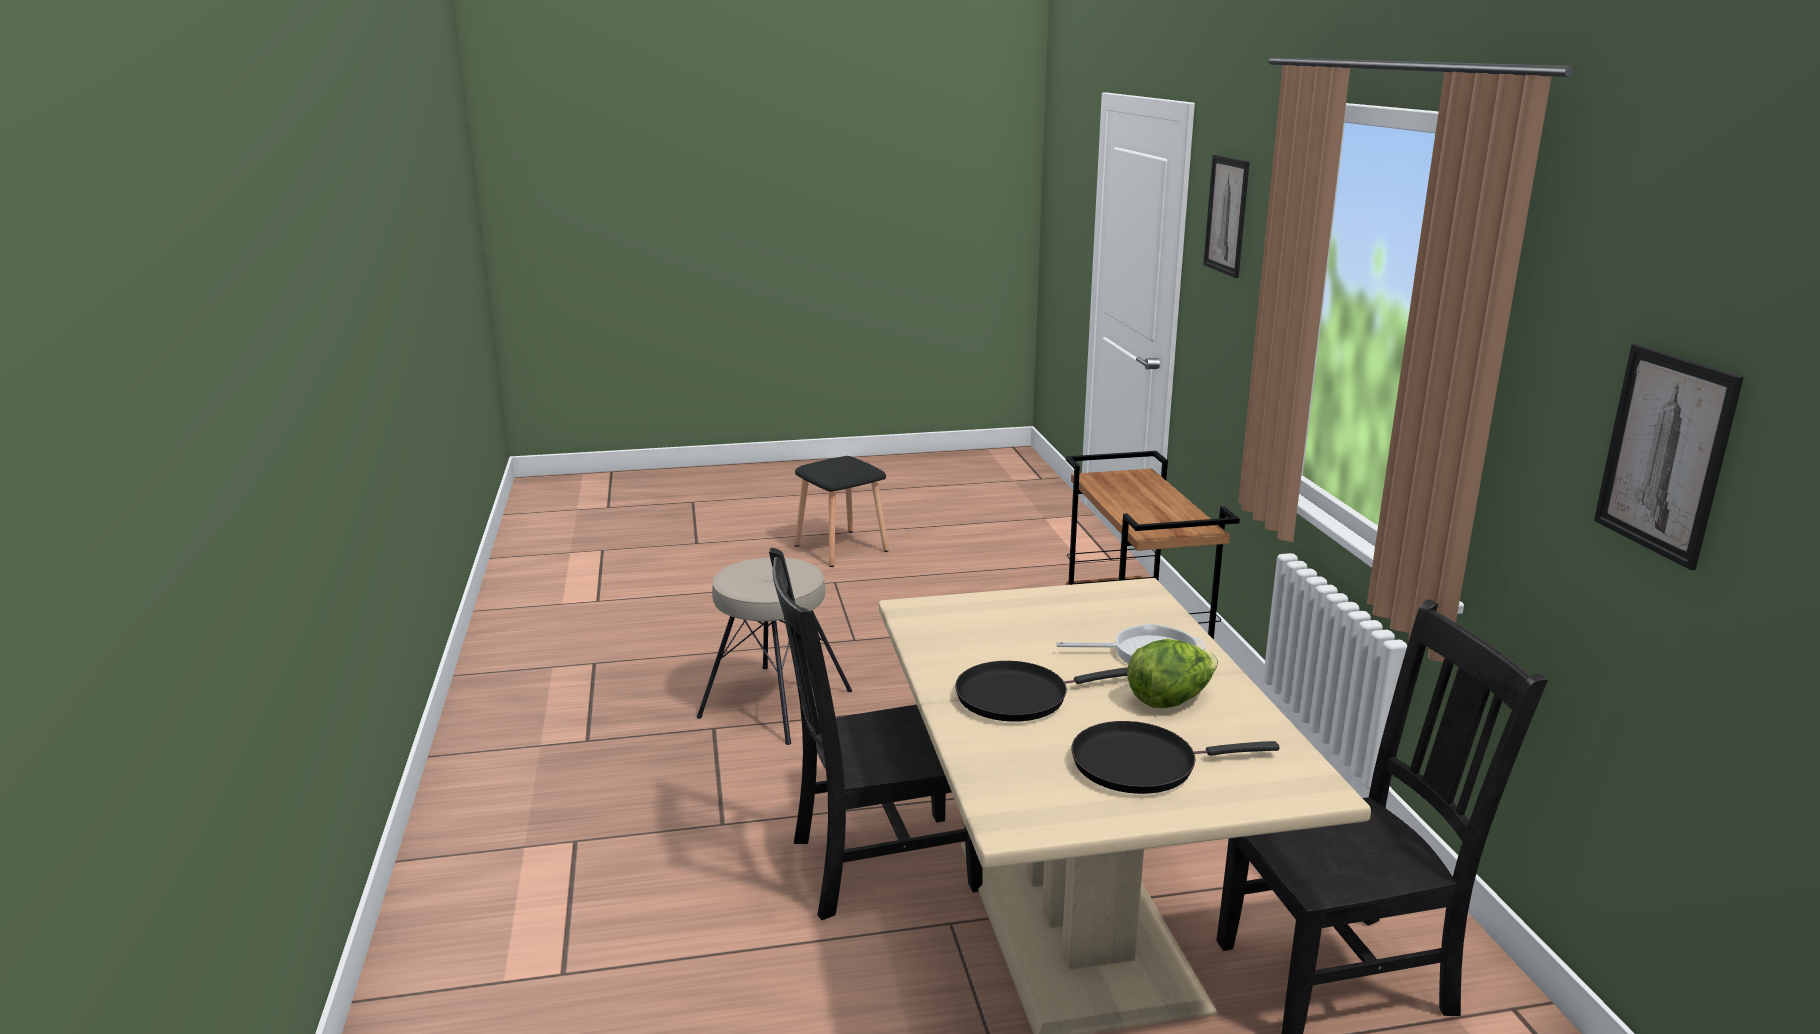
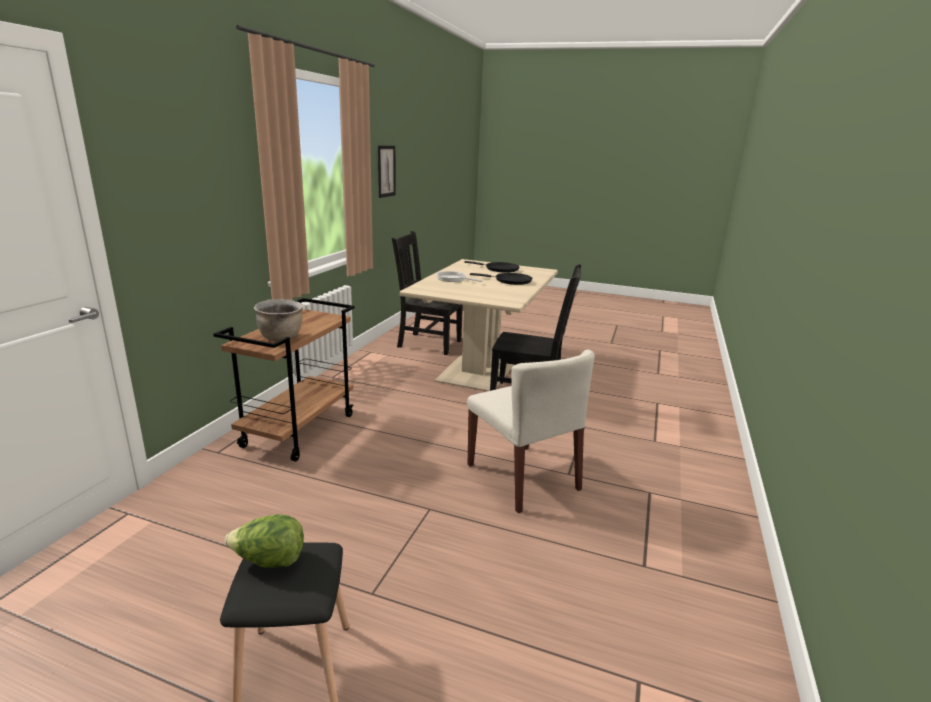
camera: 150 degrees left, 0 degrees up
(774, 703) = (523, 477): beige stool -> beige chair
(1119, 489) = (281, 338): none -> brown cooking pot
(1170, 700) = (468, 273): lettuce -> lettuce (269, 561)
(1226, 215) = (166, 140): picture -> none

